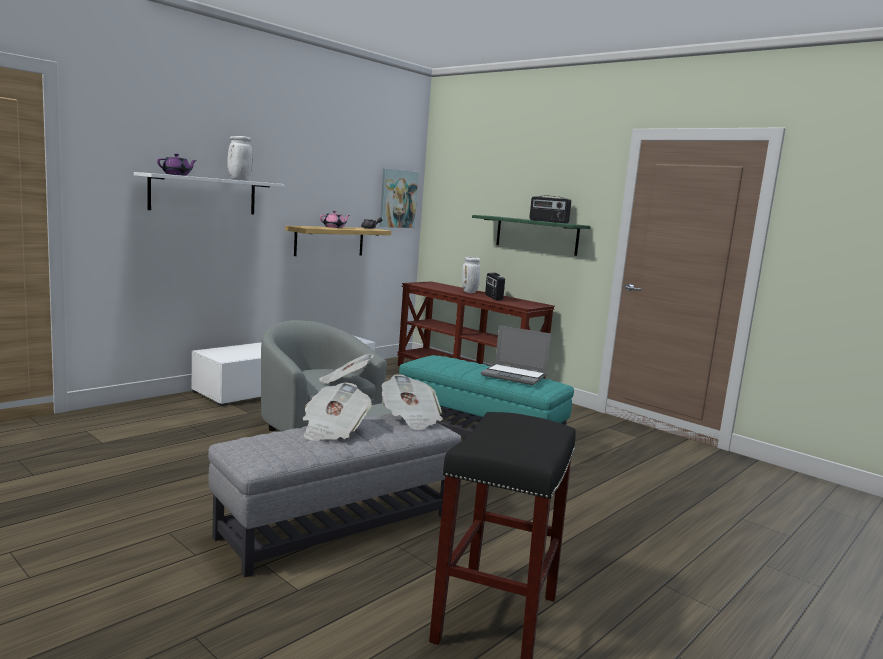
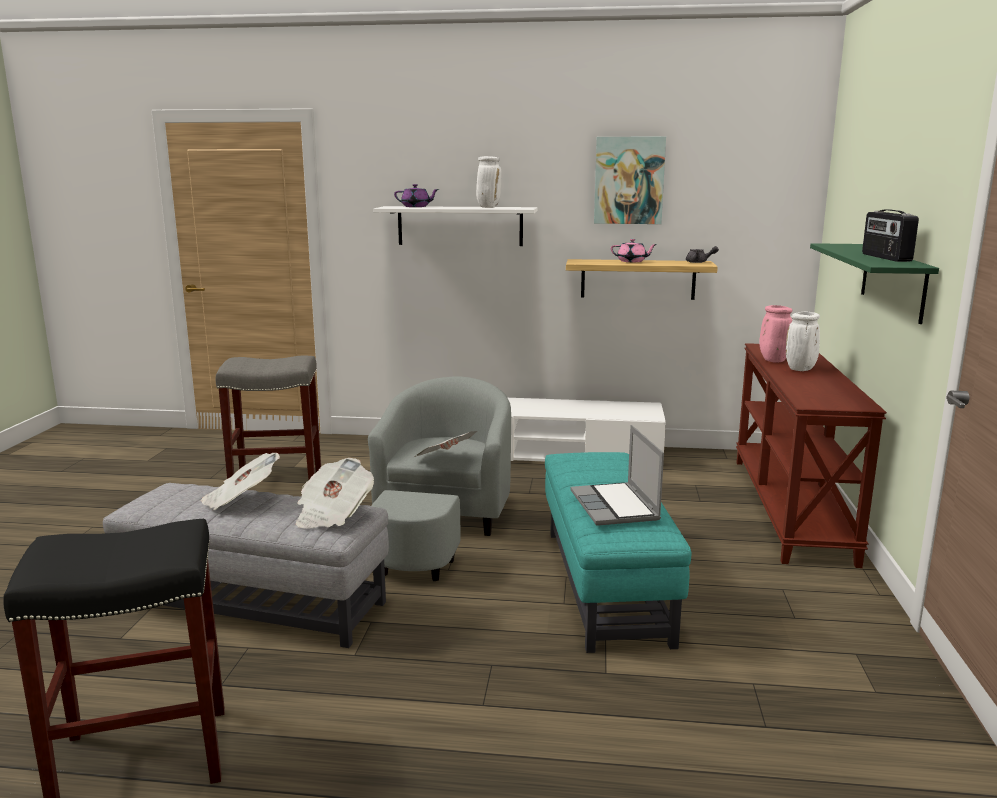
camera: 55 degrees right, 5 degrees up
(122, 456) = (278, 482): none -> grey stool
(397, 199) = (767, 217): picture -> picture (629, 180)
(444, 289) = (772, 360): none -> pink vase
(493, 297) = (811, 382): radio -> none

